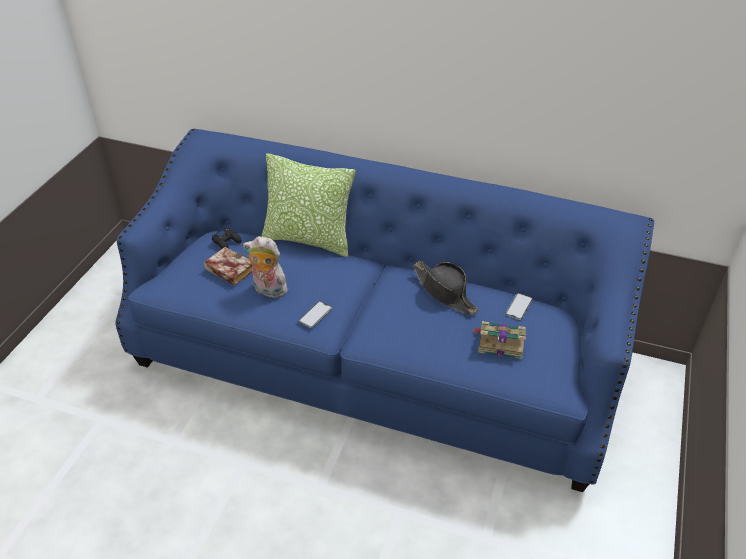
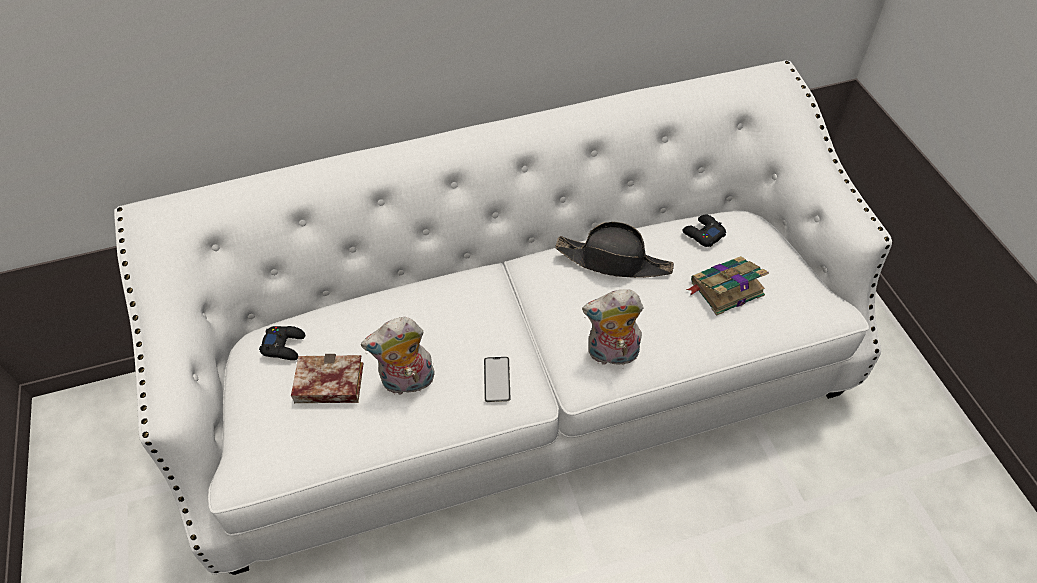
camera: 35 degrees left, 10 degrees up
(309, 239) = (386, 280): pillow -> none
(373, 362) = (521, 382): blue sofa -> white sofa
(392, 338) = (612, 355): none -> plush toy
(519, 306) = (703, 234): phone -> black game controller

